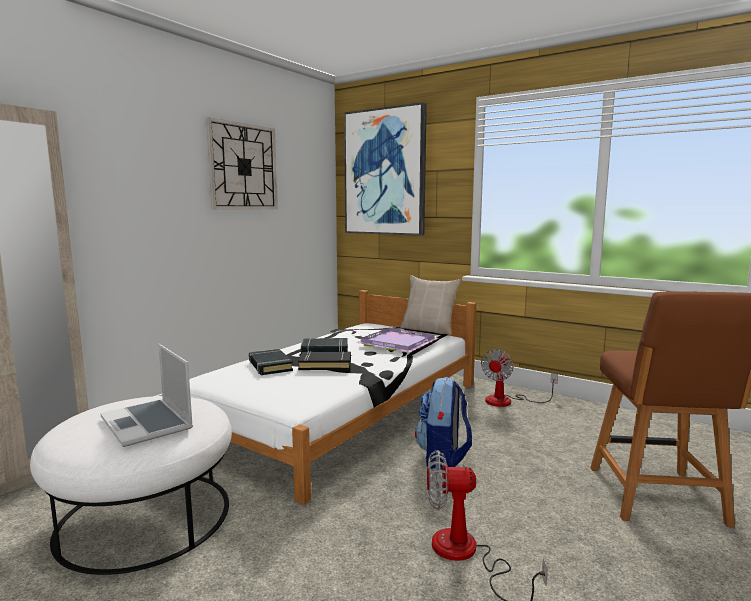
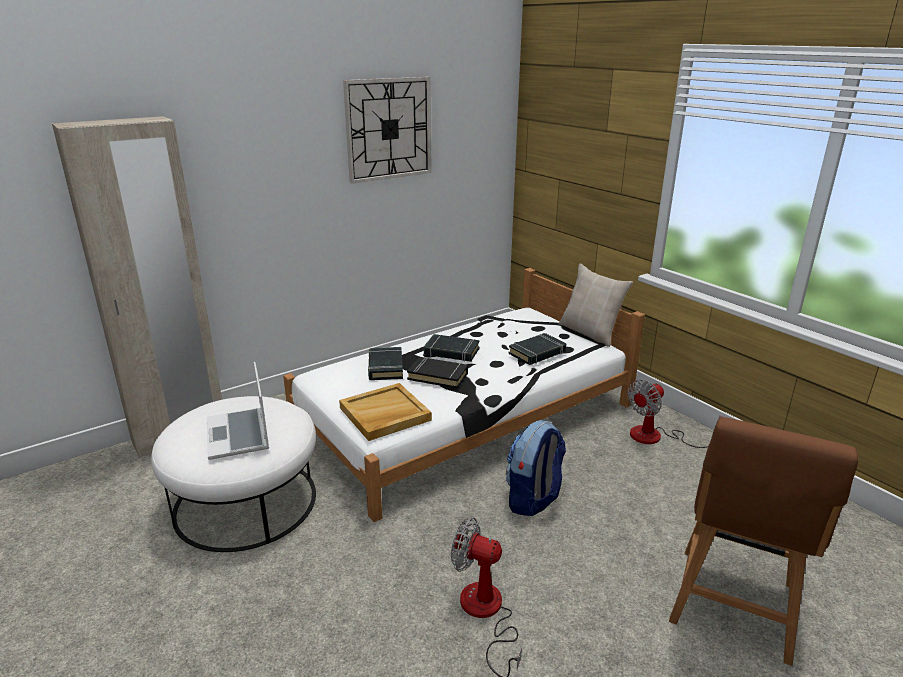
camera: 20 degrees right, 15 degrees up
(293, 394) = (384, 414): none -> beige tray
(385, 172) = (569, 126): picture -> none
(399, 343) = (537, 353): purple tray -> black book

